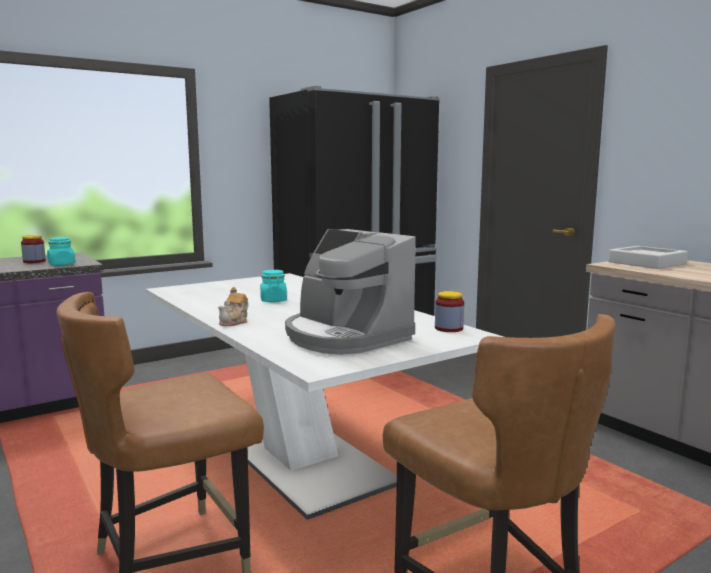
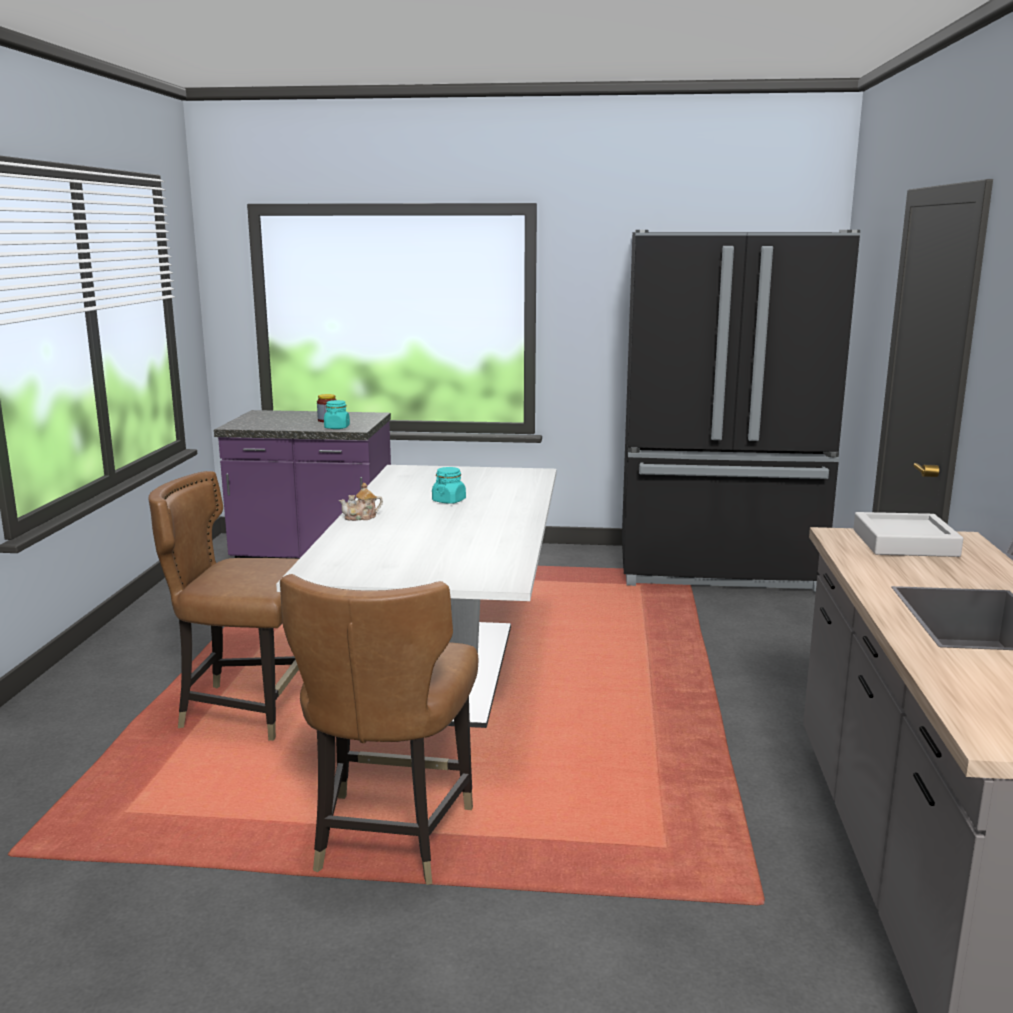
camera: 40 degrees right, 5 degrees up
(345, 337) = (401, 553): coffee machine -> none
(448, 328) = (506, 569): jar -> none

